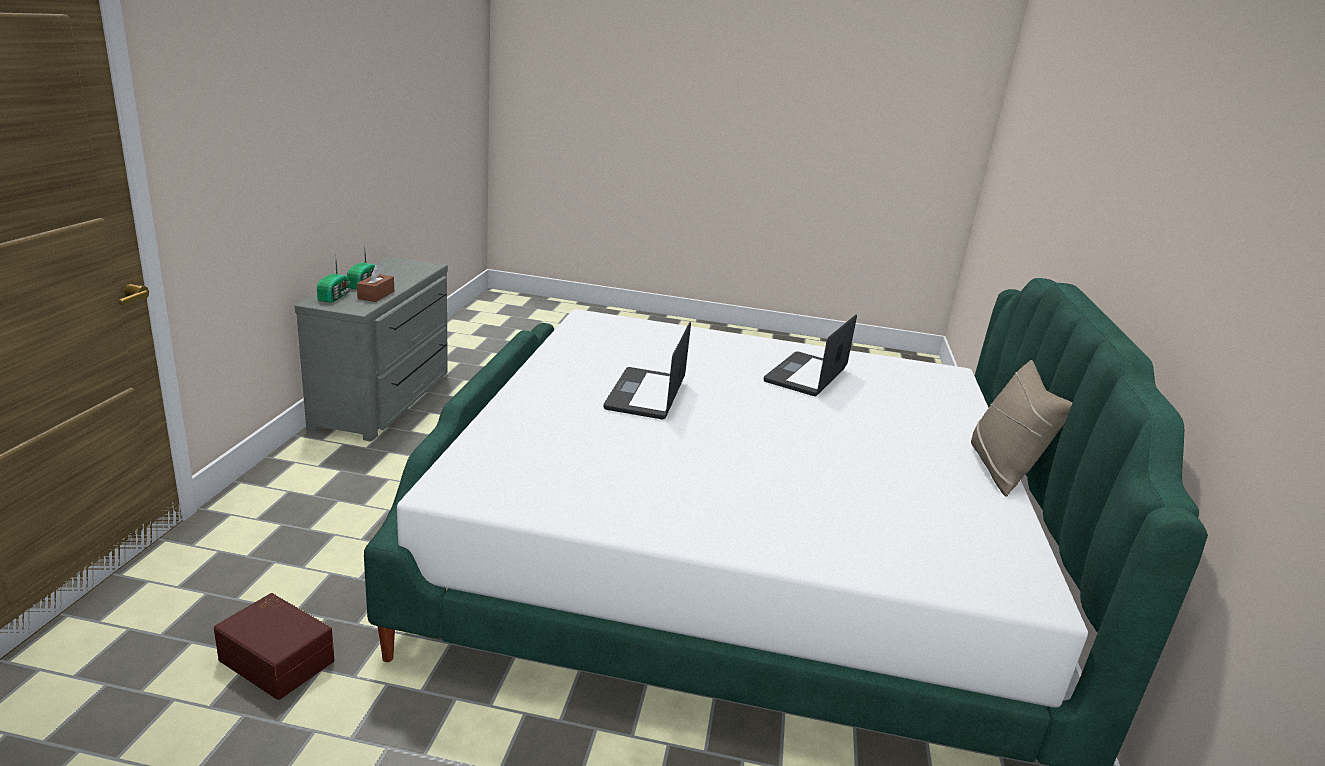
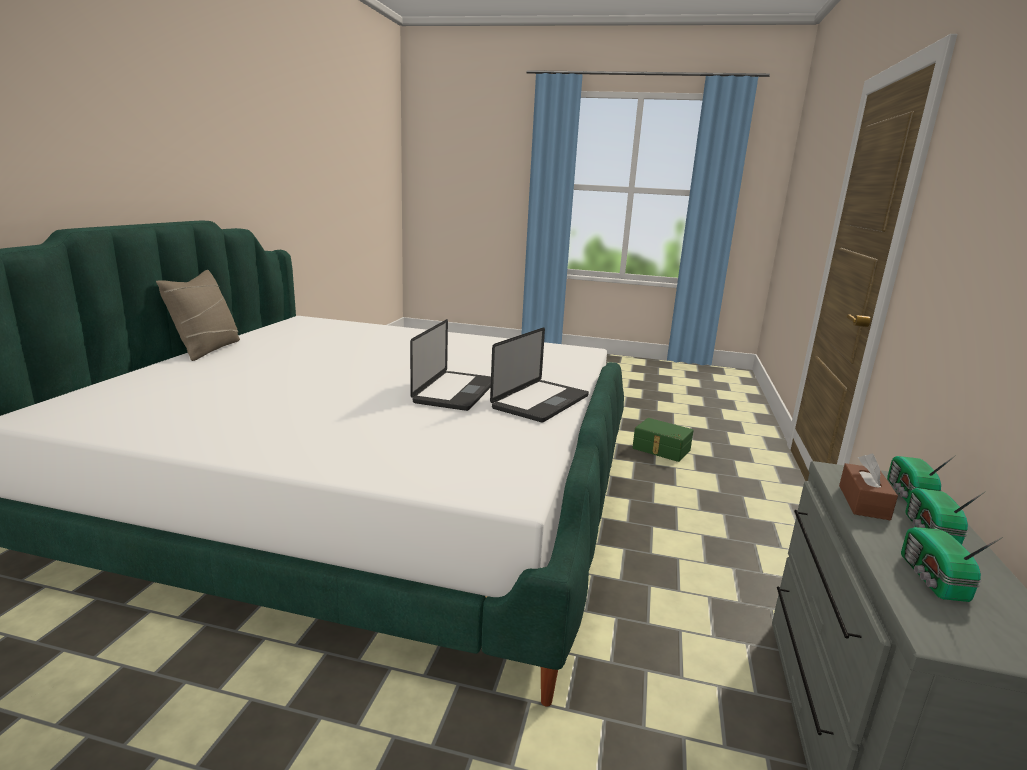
camera: 175 degrees left, 5 degrees down
(279, 659) = (661, 449): brown storage box -> green storage box
(401, 274) = (932, 579): none -> radio
(806, 375) = (257, 410): laptop -> laptop (541, 402)

